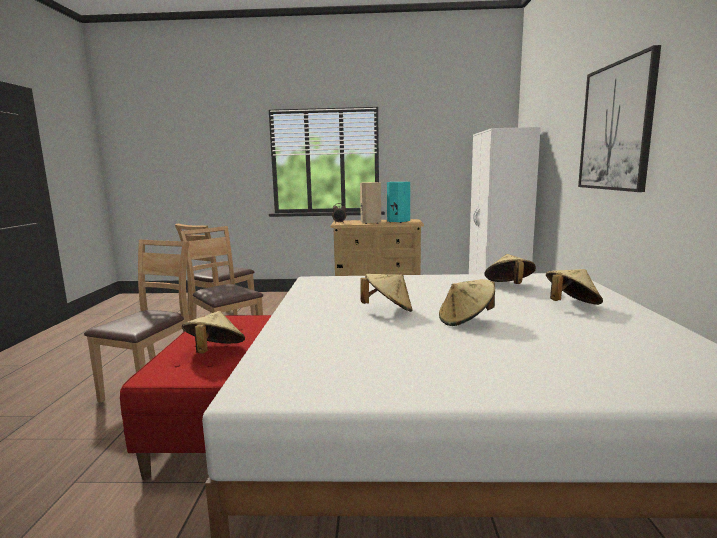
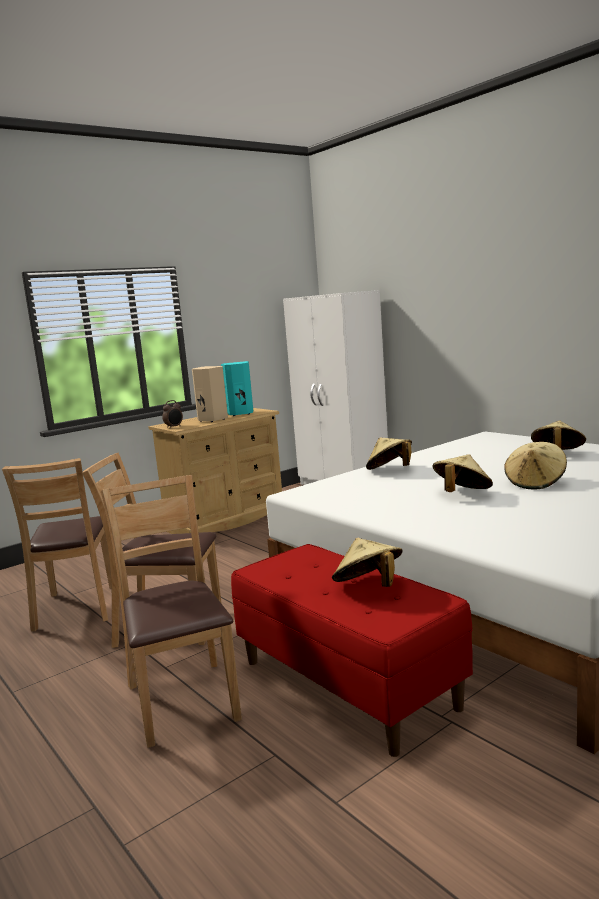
camera: 40 degrees left, 0 degrees up
(509, 286) = (477, 452): beige hat -> beige hat (390, 470)
(616, 127) = (512, 294): picture -> none

